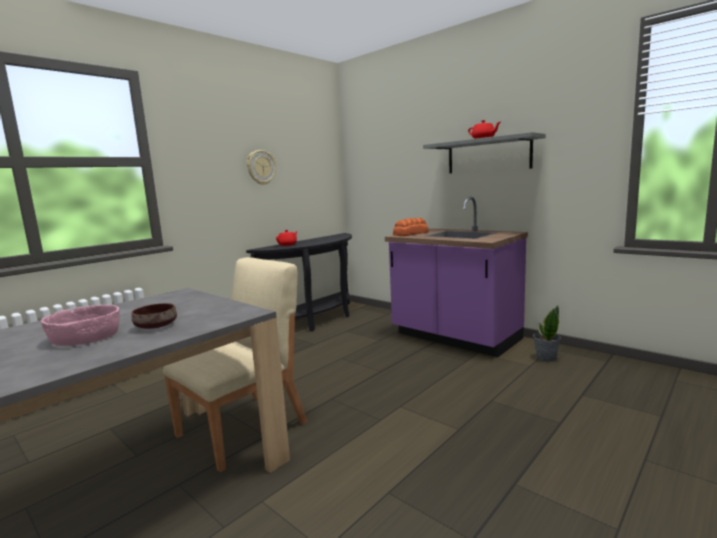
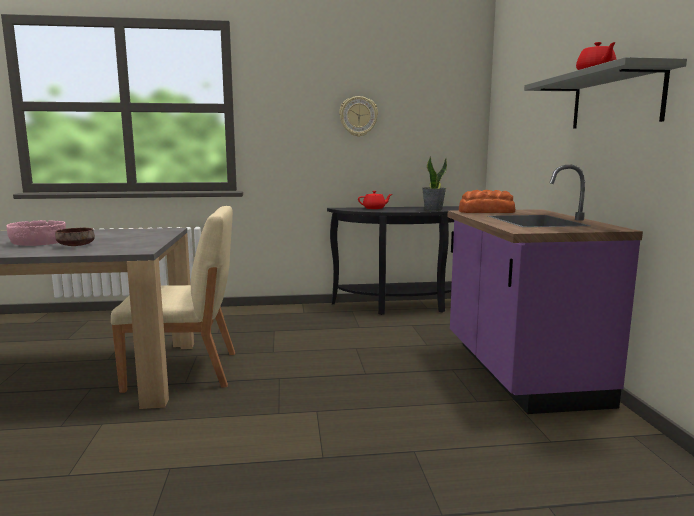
camera: 40 degrees right, 0 degrees up
(545, 358) = (597, 443): potted plant -> potted plant (433, 209)

